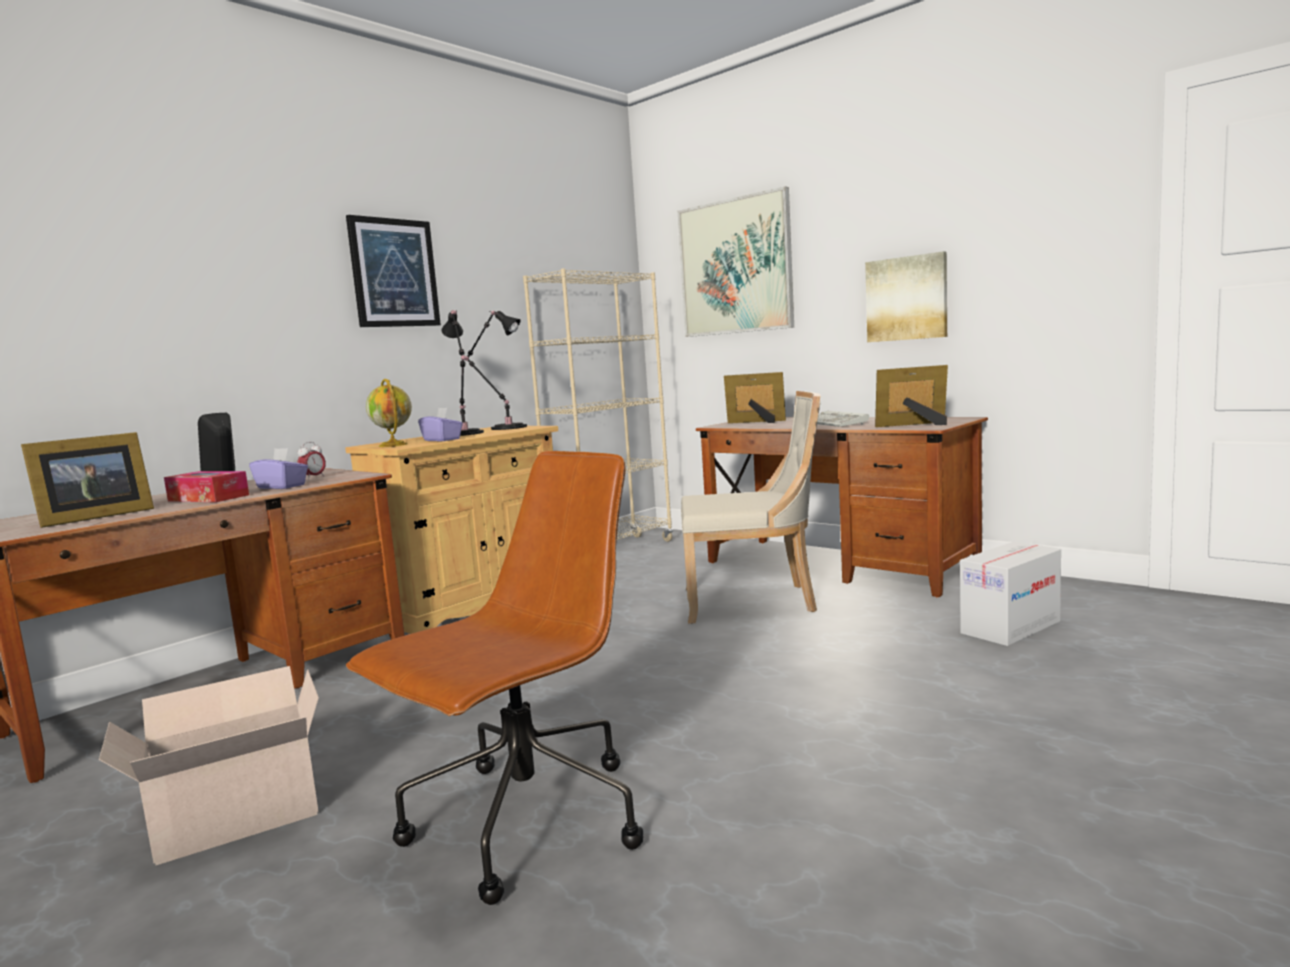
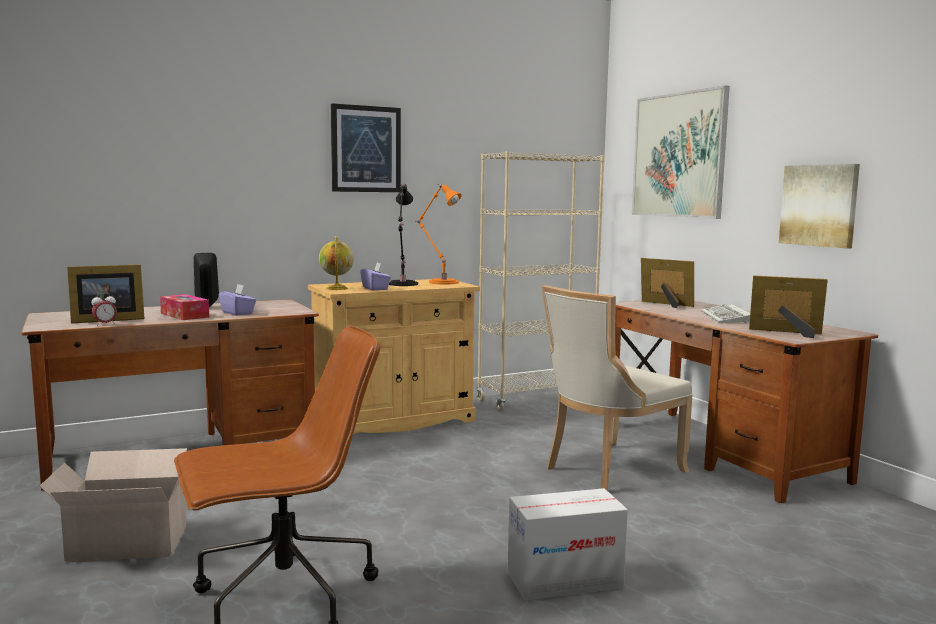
camera: 20 degrees right, 0 degrees up
(313, 478) = (268, 308): alarm clock -> alarm clock (105, 324)
(506, 428) = (441, 282): black table lamp -> orange table lamp
(754, 601) = (608, 470): beige chair -> beige chair turned 120 degrees clockwise
(1010, 627) = (818, 548): cardboard box -> cardboard box (564, 580)

